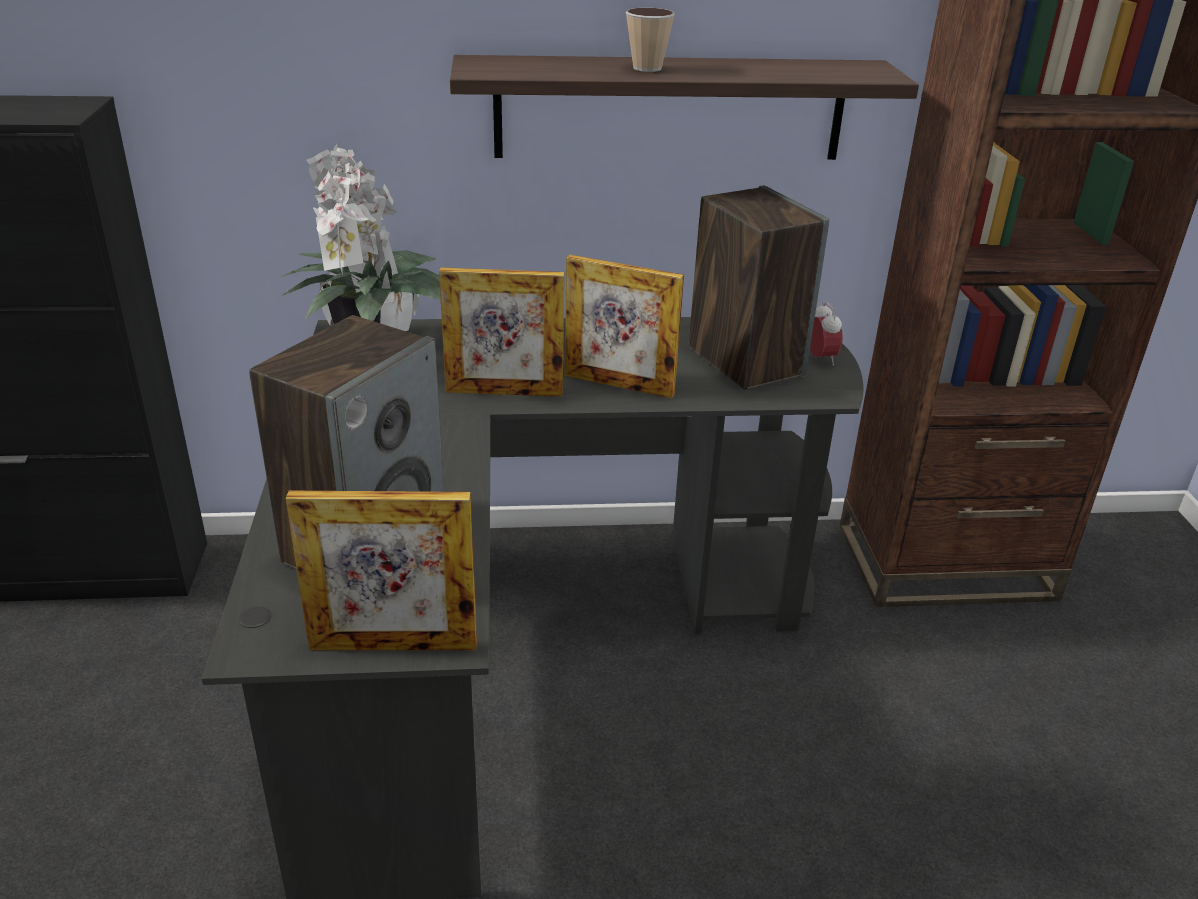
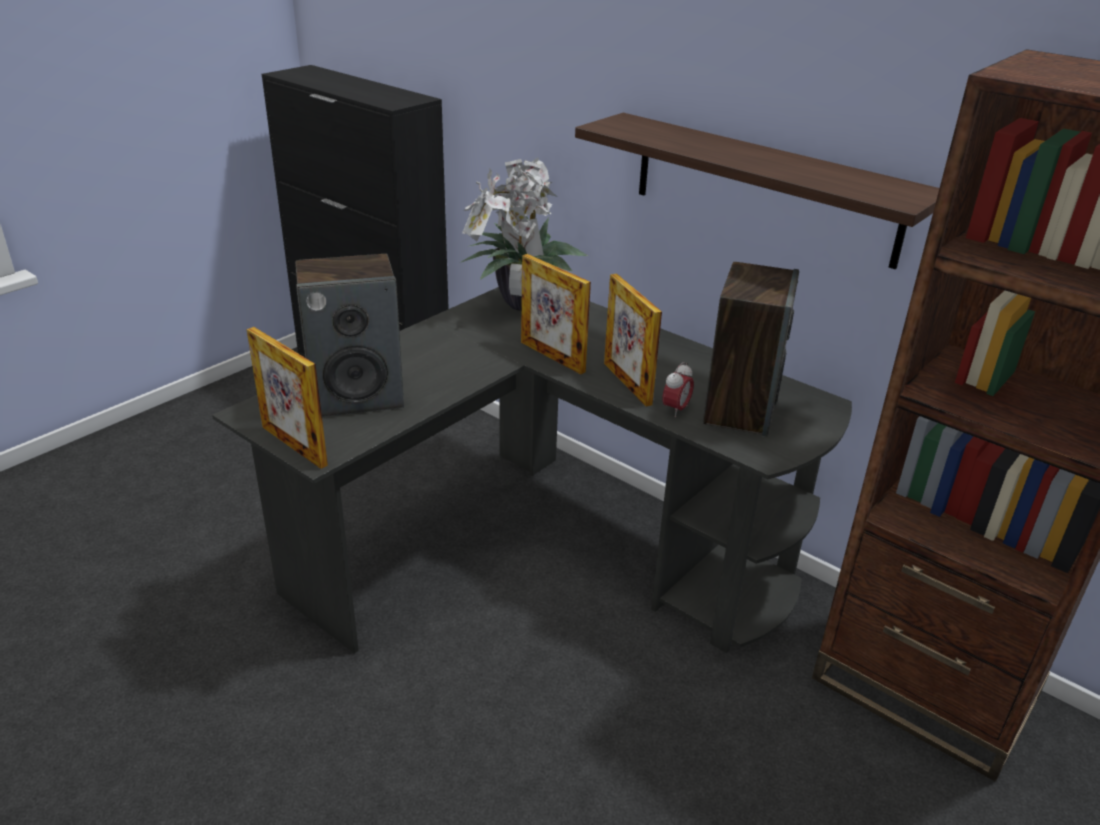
camera: 45 degrees right, 0 degrees up
(647, 68) = (723, 150): cup -> none
(821, 359) = (803, 432): alarm clock -> alarm clock (675, 409)

